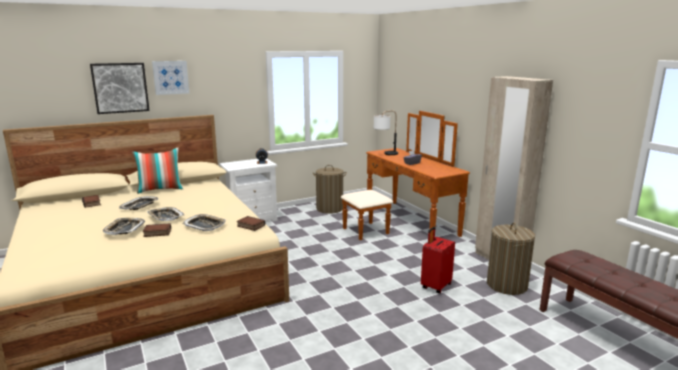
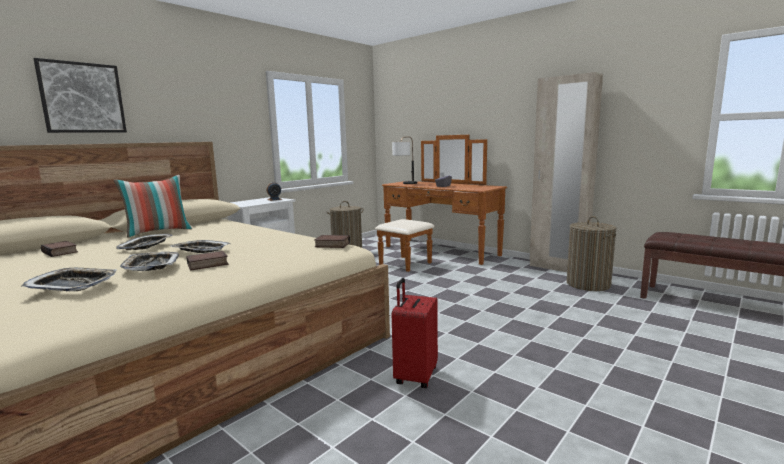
camera: 20 degrees left, 5 degrees down
(170, 77) = (153, 90): picture -> none
(205, 225) = (270, 250): tray -> tray (73, 285)
(435, 286) = (527, 296): red suitcase -> red suitcase (415, 376)

